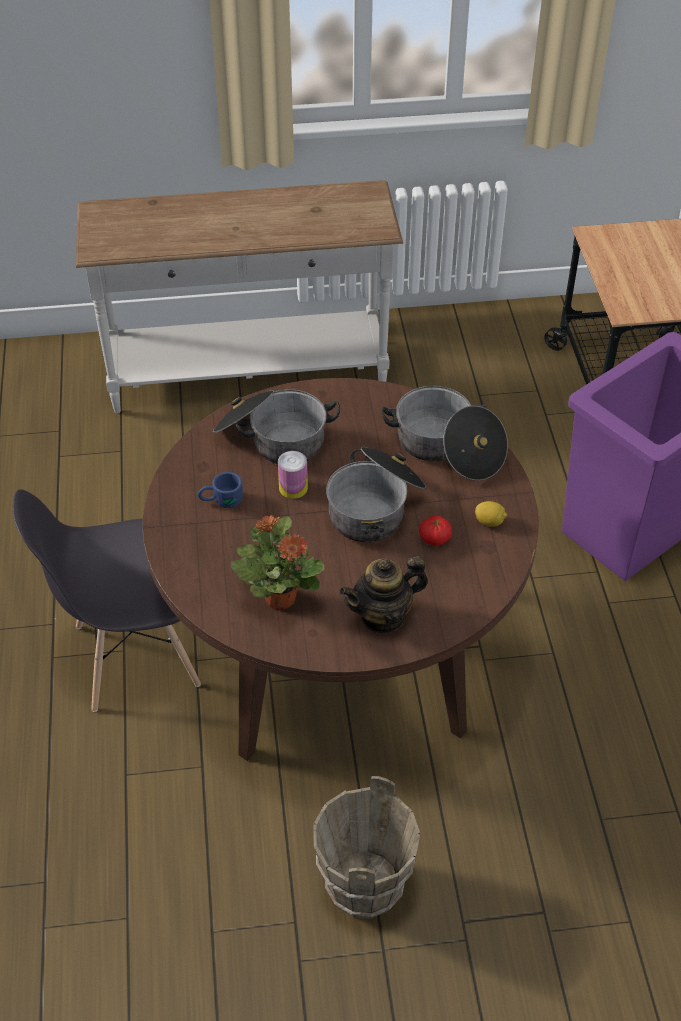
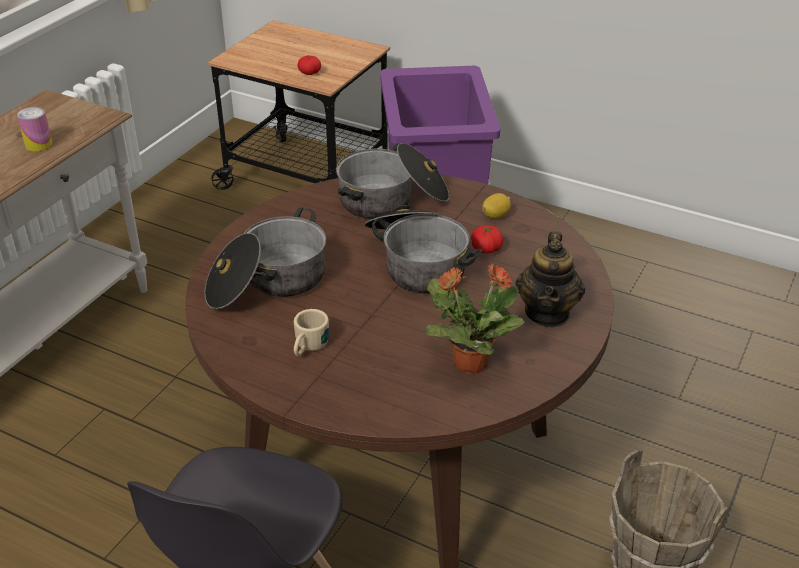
camera: 55 degrees left, 10 degrees down
(221, 501) = (308, 347): blue mug -> beige mug
(293, 488) = (343, 297): can -> can (38, 144)
(631, 292) = (309, 73): none -> tomato

